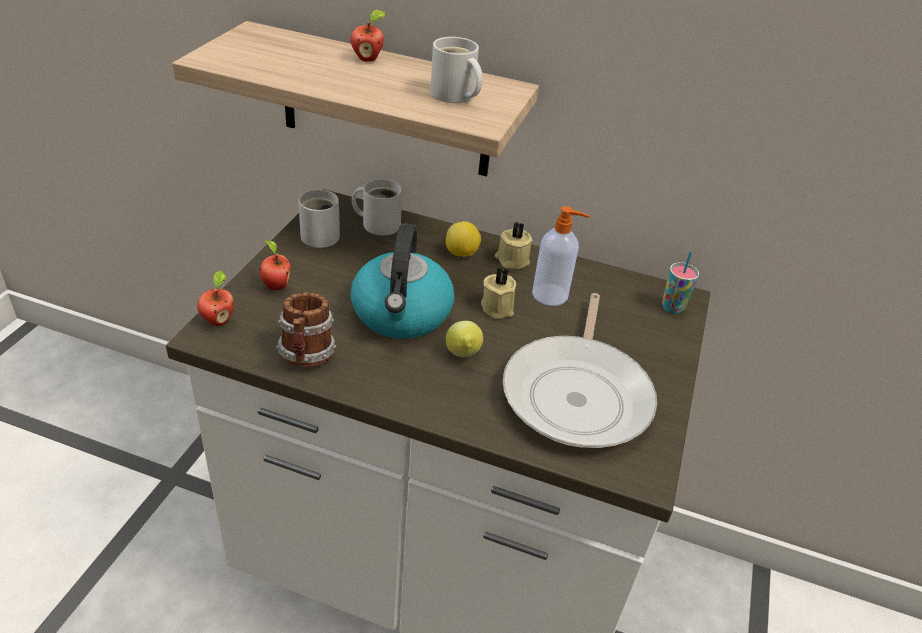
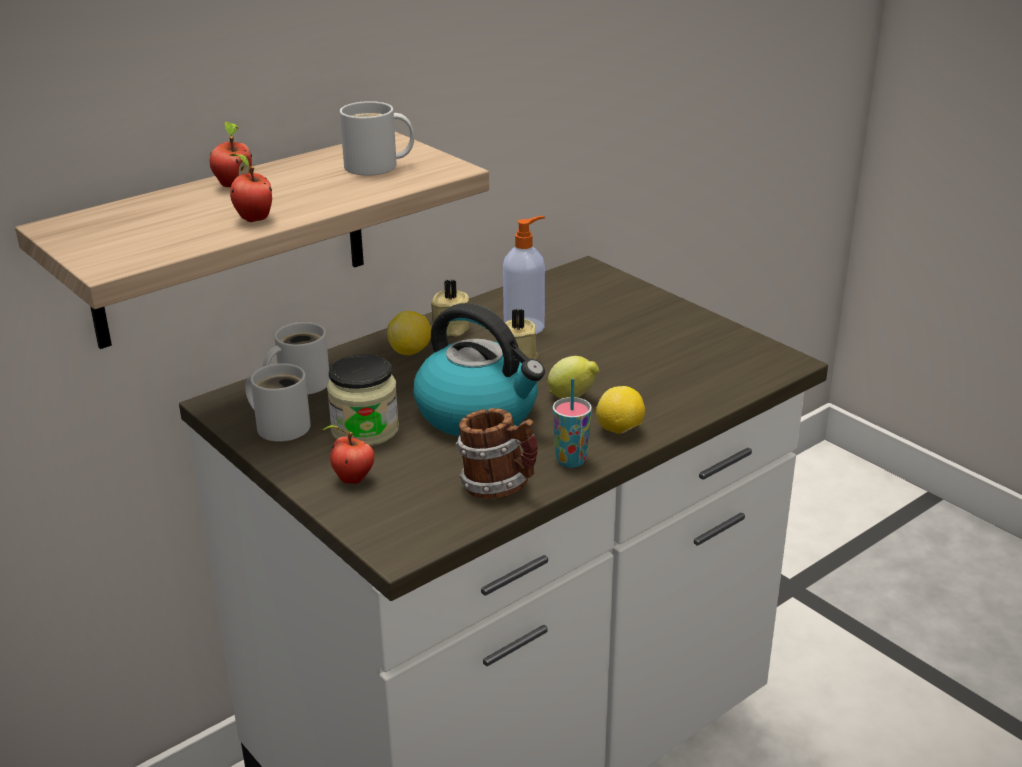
camera: 55 degrees left, 10 degrees down
(218, 320) = (378, 533): apple -> apple (253, 219)
(340, 270) = (365, 430): none -> jar
(432, 398) = (620, 431): none -> lemon
(578, 393) = (671, 358): frying pan -> none
(672, 307) = (596, 278): cup -> cup (571, 461)

